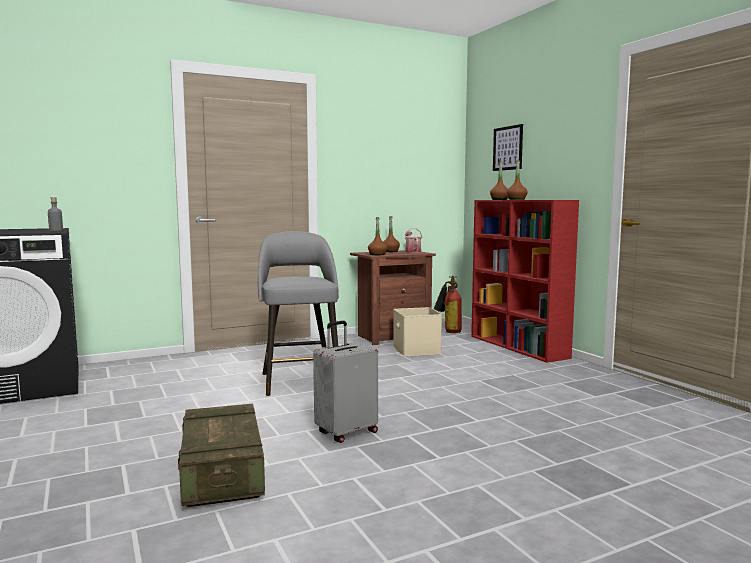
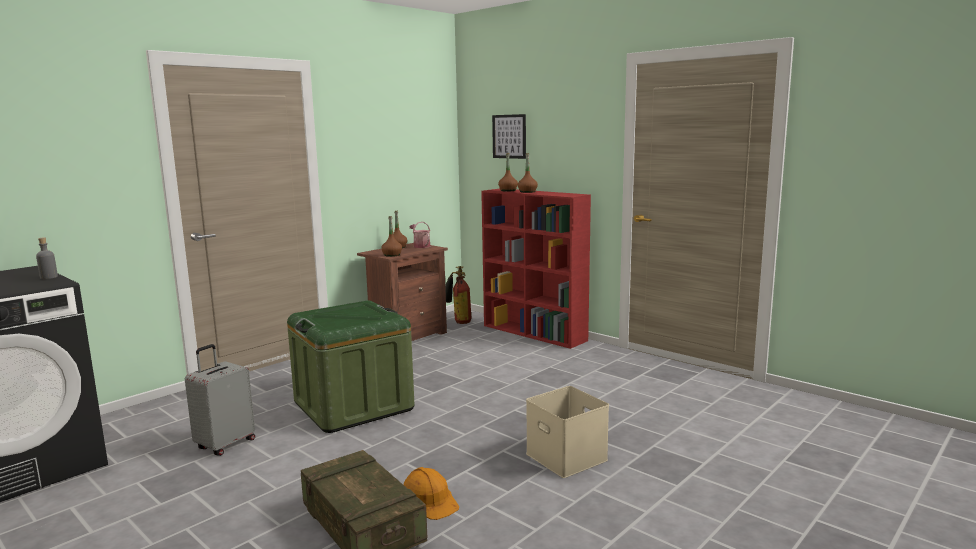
camera: 20 degrees left, 5 degrees up
(300, 381) = (353, 406): grey stool -> green storage box
(301, 463) = (429, 500): none -> orange hard hat
(346, 432) = (445, 458): grey suitcase -> grey suitcase (225, 444)
(417, 350) = (444, 350): beige storage box -> beige storage box (568, 457)

